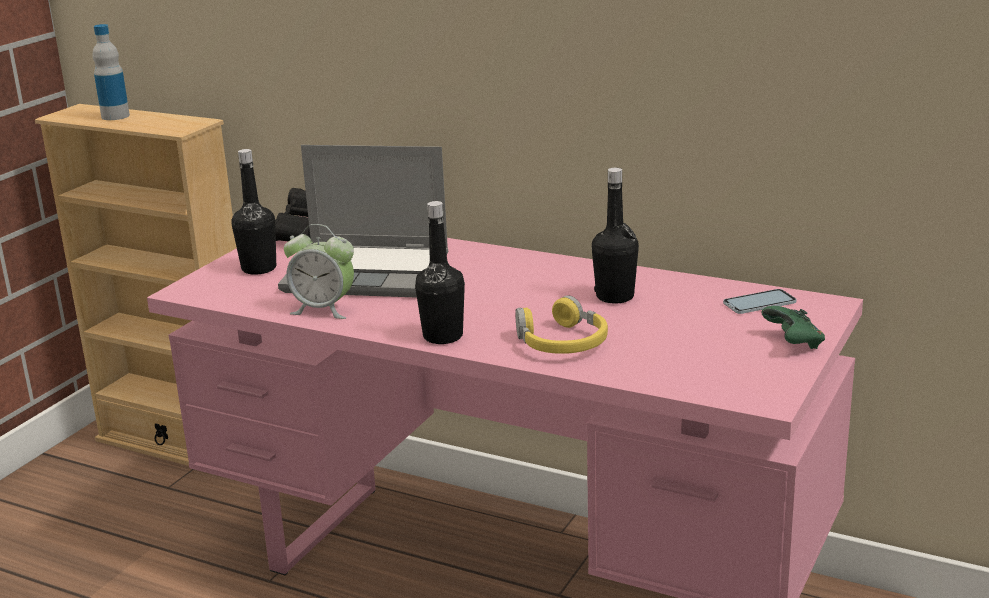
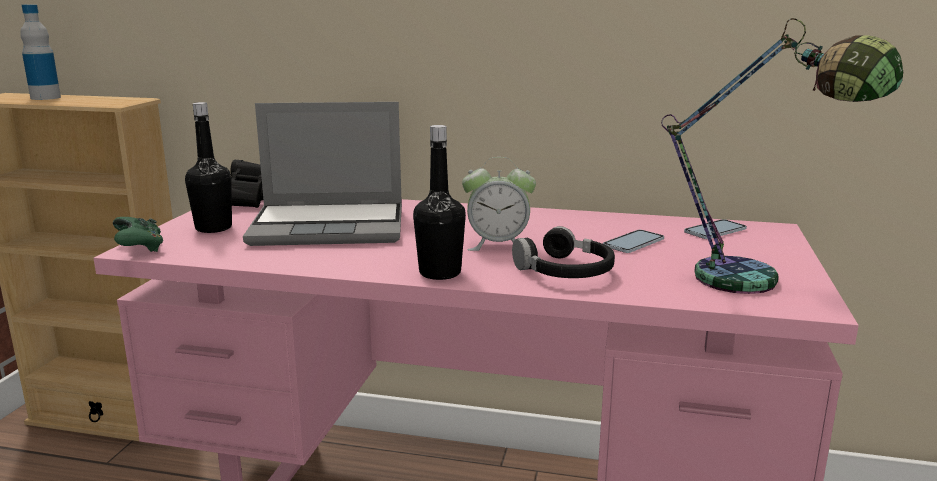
camera: 15 degrees left, 5 degrees down
(323, 309) = (298, 257): alarm clock -> alarm clock (498, 245)
(561, 342) = (565, 271): yellow headphones -> black headphones
(615, 296) = (582, 232): black bottle -> none
(658, 313) = (633, 242): none -> phone
(739, 372) = (759, 285): none -> table lamp
(794, 343) = (780, 258): green game controller -> green game controller (140, 248)

